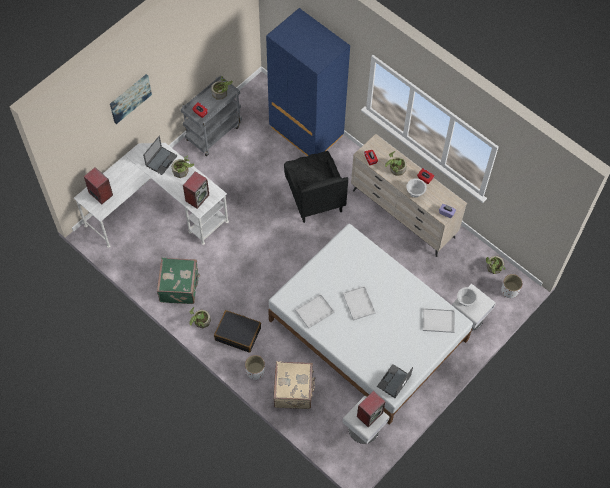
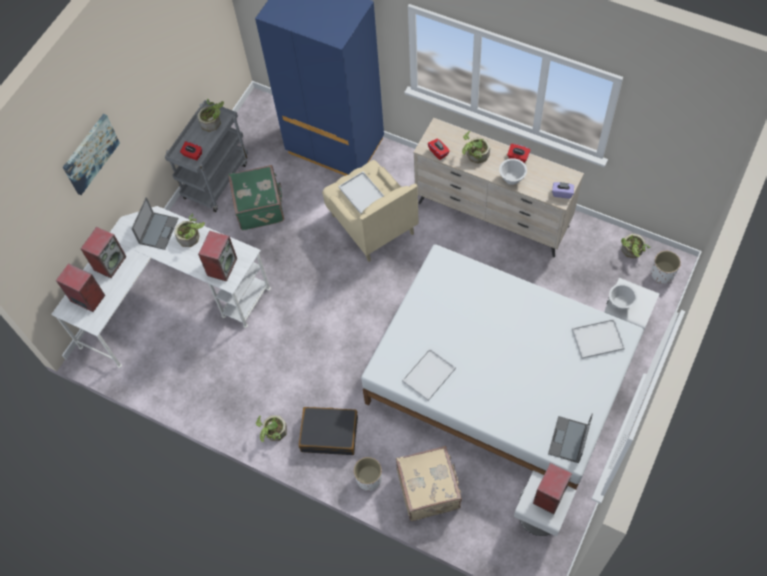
camera: 10 degrees left, 0 degrees up
(122, 173) = (110, 263): none -> speaker
(180, 286) = (232, 392): green suitcase -> green suitcase (260, 206)
(314, 196) = (371, 224): black armchair -> beige armchair
(359, 304) = (485, 347): white tray -> white tray (363, 193)

